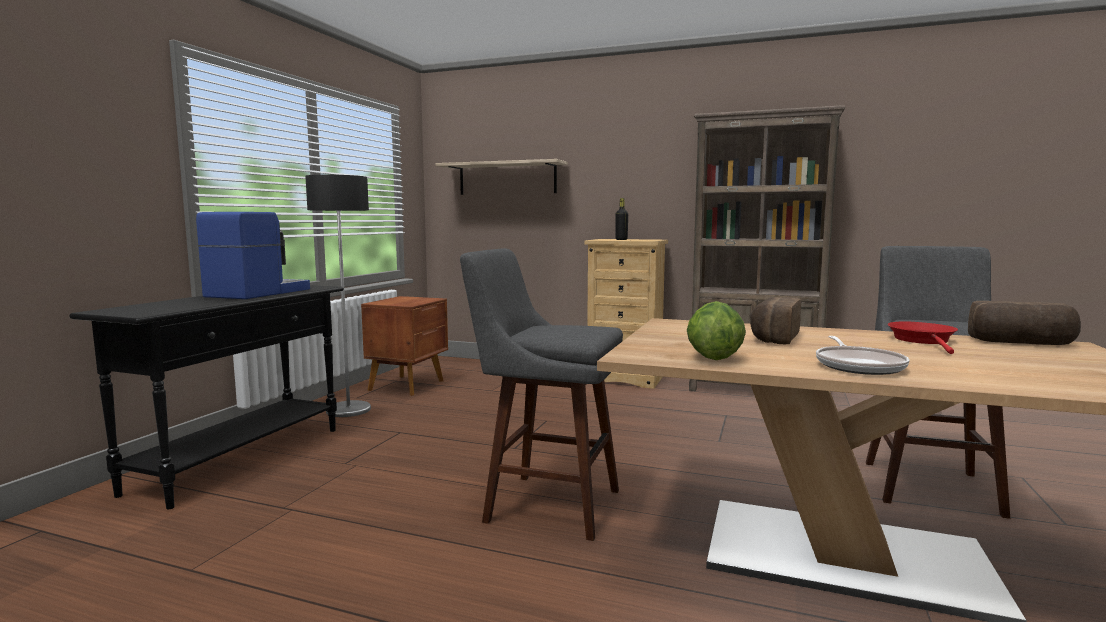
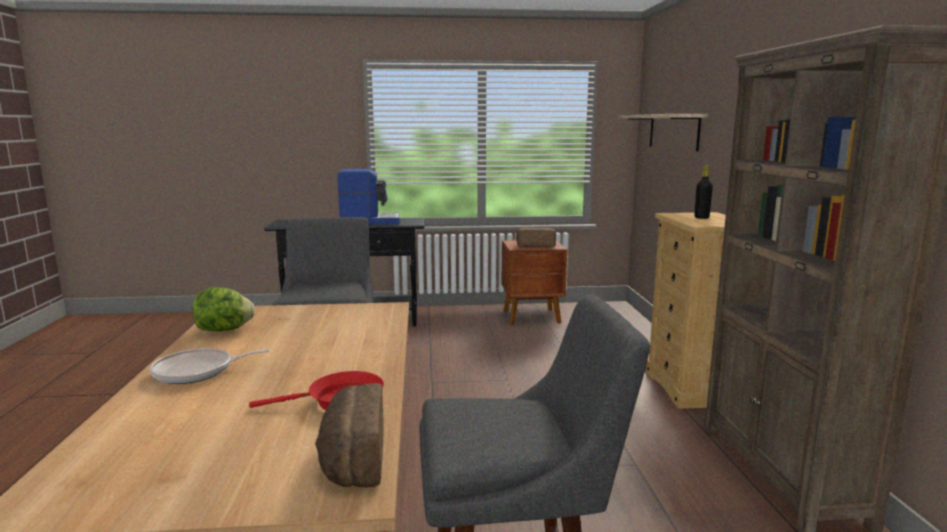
camera: 65 degrees right, 5 degrees up
(349, 410) = (457, 318): floor lamp -> none
(773, 337) = (324, 342): bread -> bread (535, 245)

